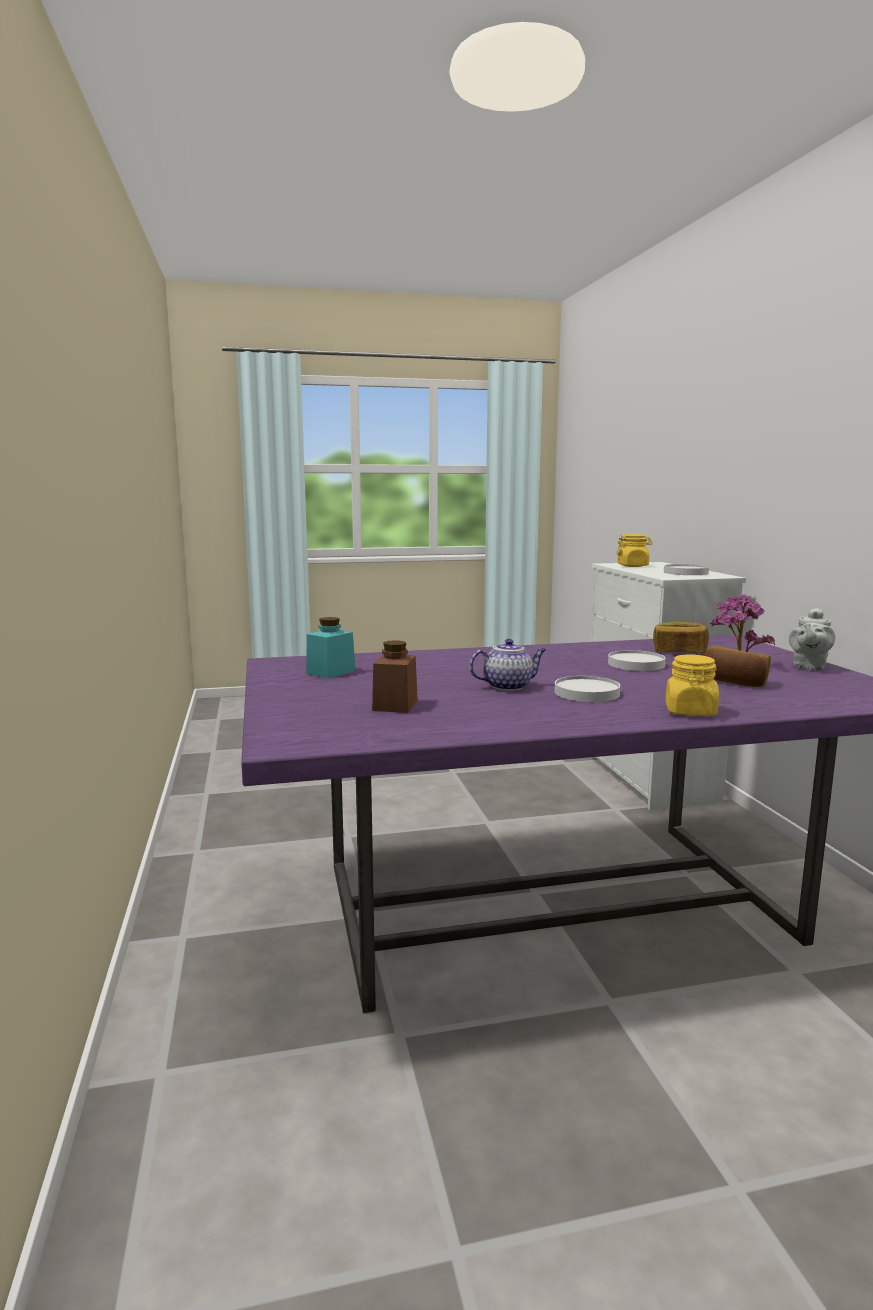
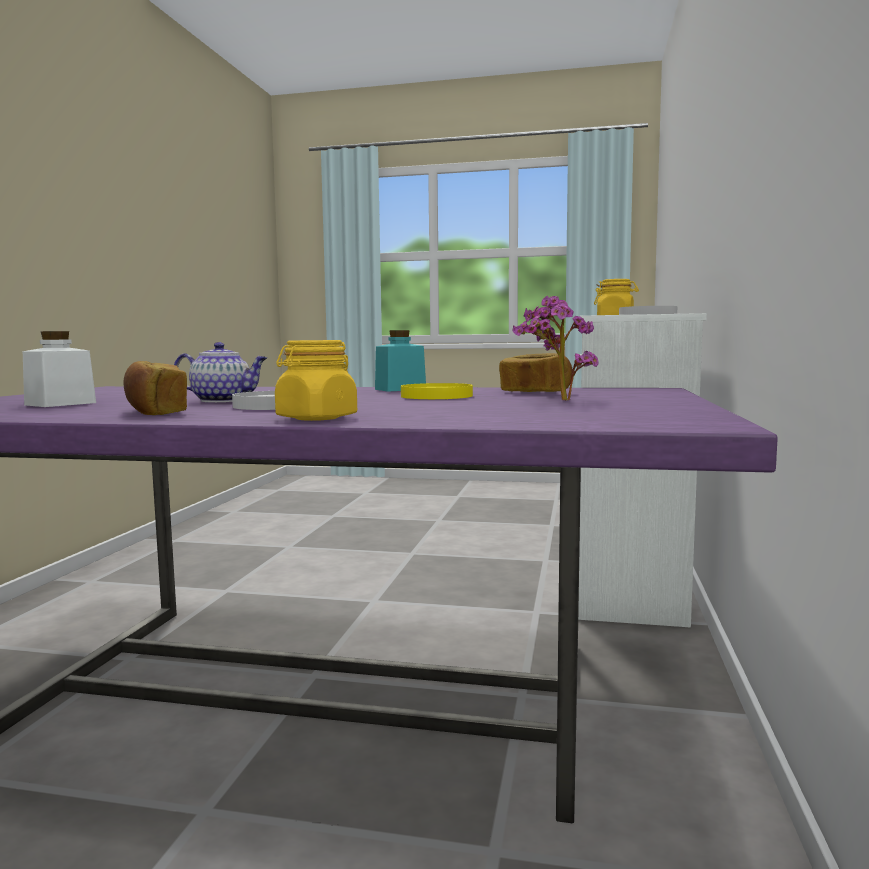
camera: 25 degrees right, 5 degrees down
(331, 672) = (121, 391): turquoise jar -> turquoise jar (400, 389)
(395, 705) = (60, 404): brown jar -> white jar
(636, 664) = (437, 396): white plate -> yellow plate
(734, 682) = (492, 407): bread -> bread (155, 412)
(808, 667) = (660, 403): grey teapot -> none

